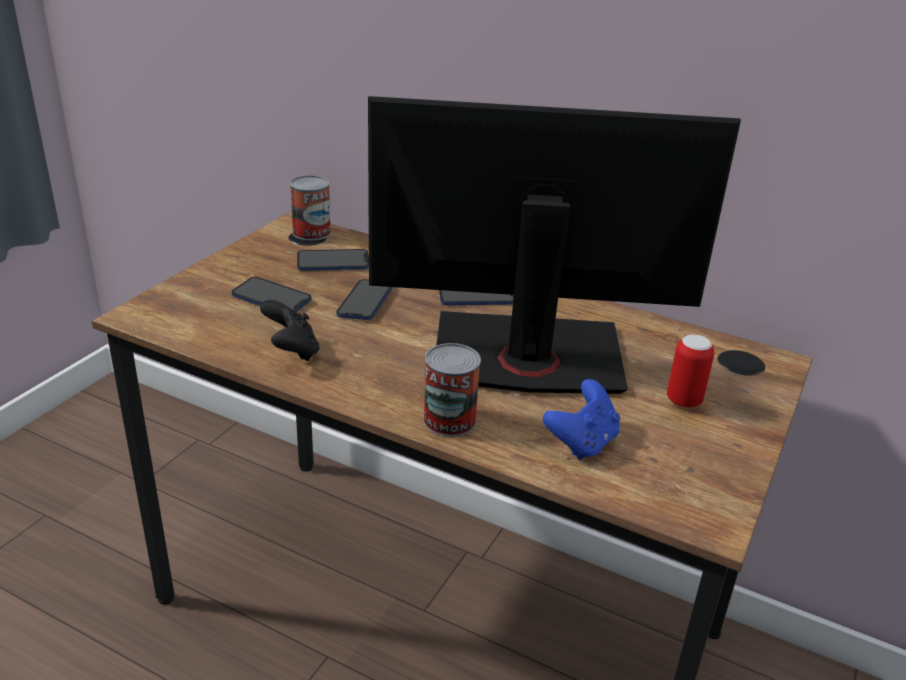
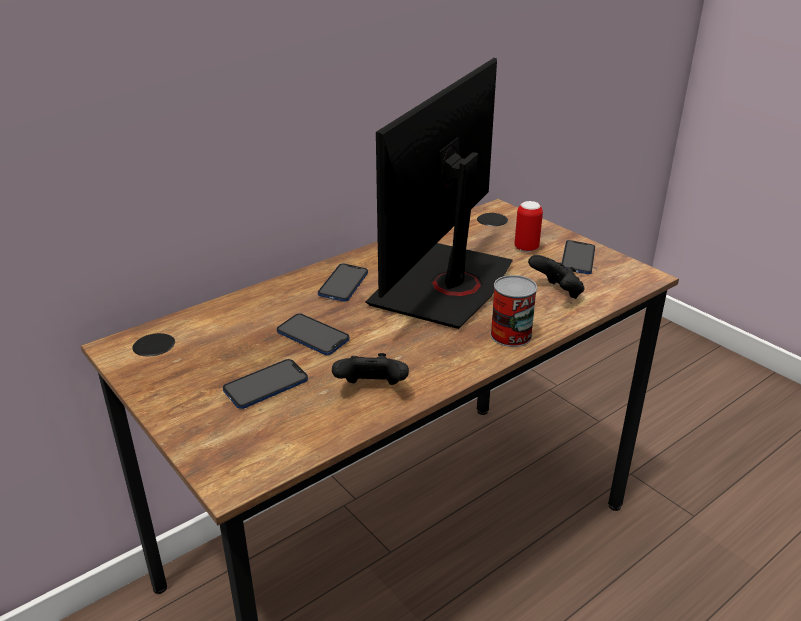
camera: 65 degrees left, 0 degrees up
(311, 232) = (148, 339): can -> none
(333, 262) = (223, 339): phone -> phone (578, 259)
(582, 442) = (557, 293): blue game controller -> black game controller

